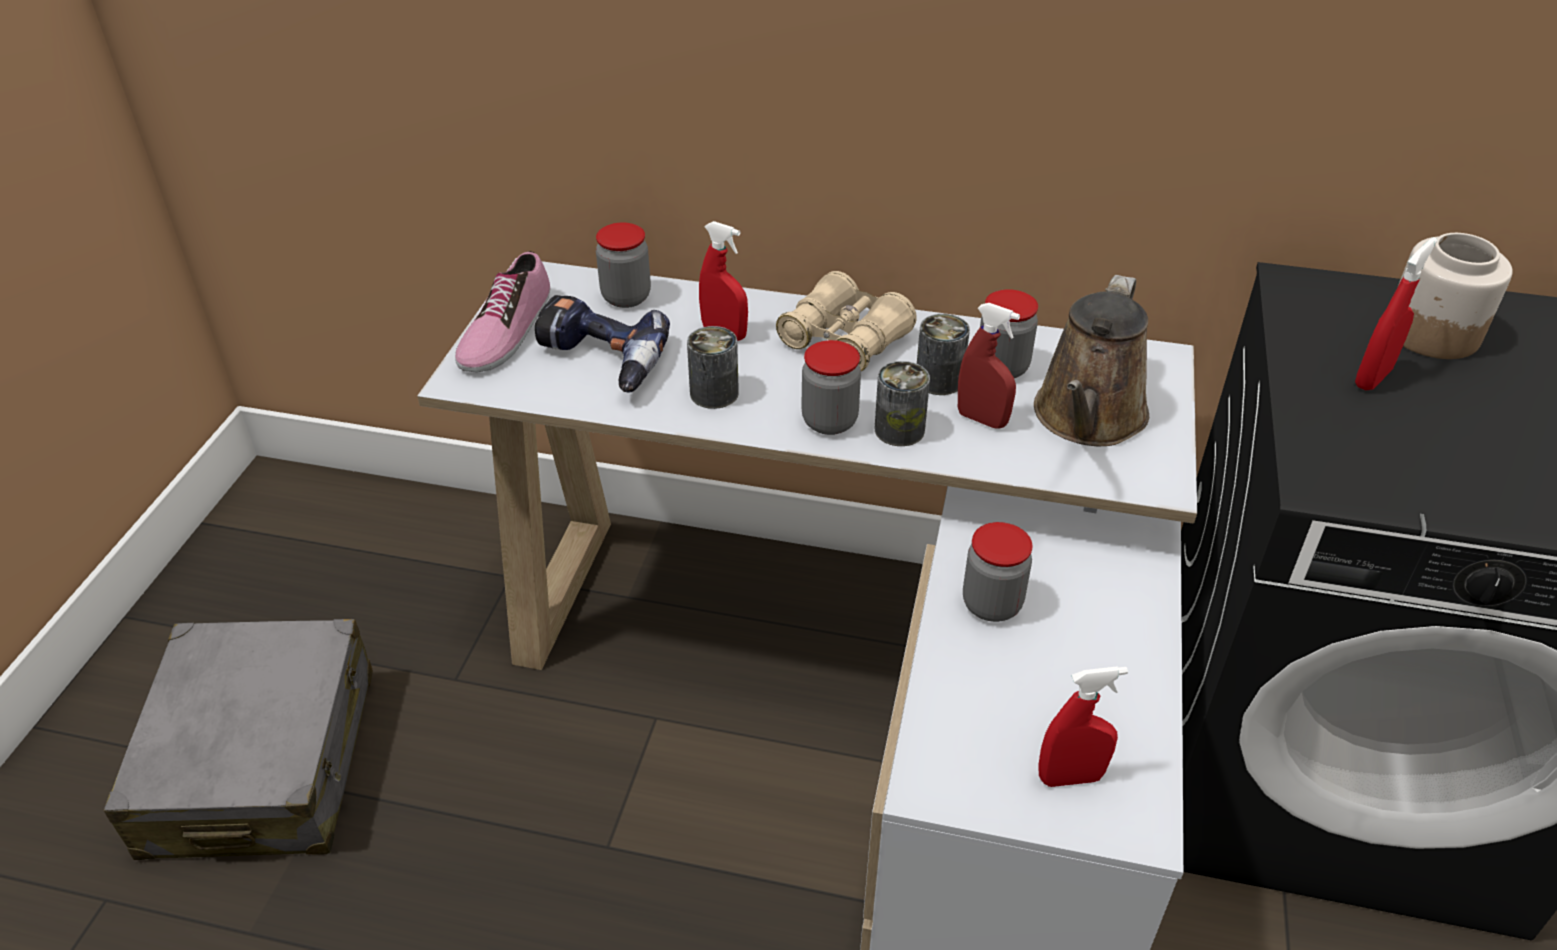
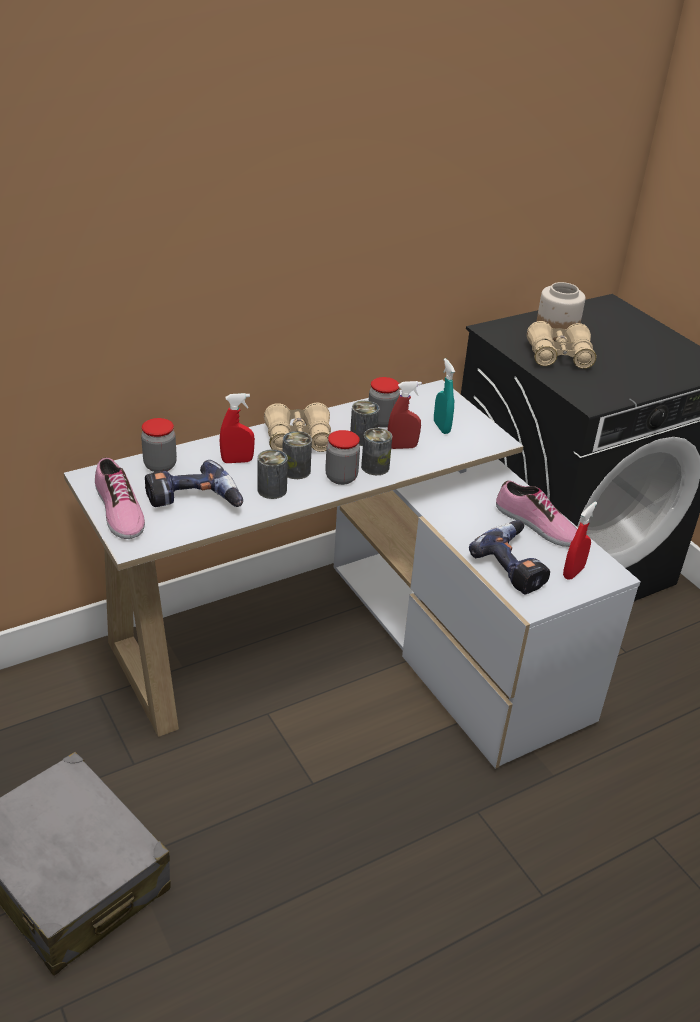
camera: 45 degrees left, 5 degrees down
(781, 382) = (296, 471): none -> can
(984, 704) = (516, 565): none -> power drill
(991, 604) = (472, 527): jar -> none
(1087, 418) = (441, 427): brown watering can -> turquoise spray bottle
(1107, 661) = (536, 525): none -> shoe
(1372, 378) = (559, 356): red spray bottle -> beige binoculars

